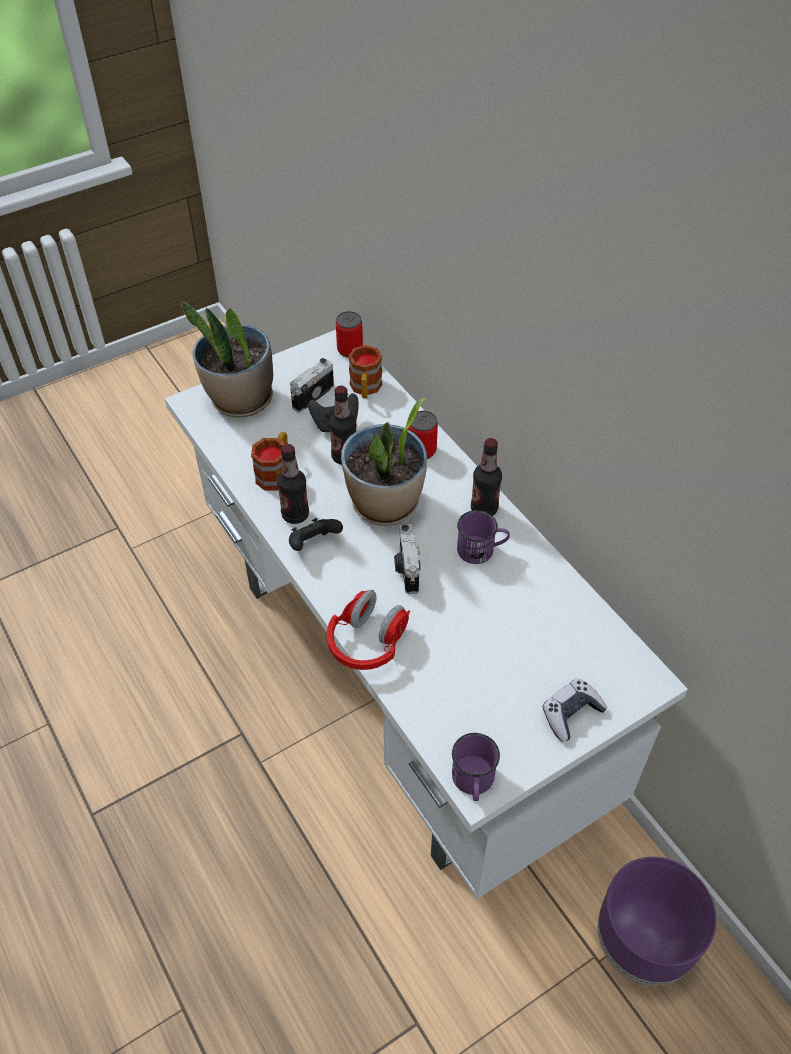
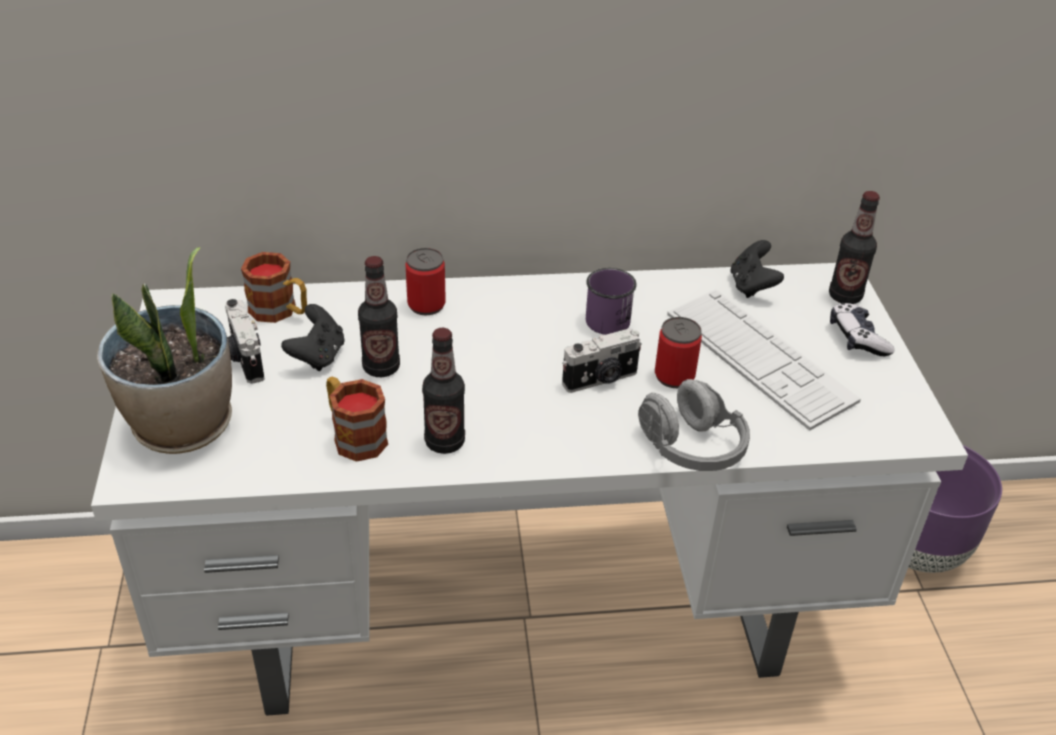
camera: 65 degrees left, 10 degrees down
(314, 544) = (507, 442): black game controller -> black game controller (752, 286)
(350, 350) = (195, 300): can -> can (674, 376)
(367, 643) = (691, 448): red headphones -> grey headphones
(385, 505) = (489, 362): potted plant -> none
(407, 569) = (601, 380): camera -> camera turned 45 degrees counterclockwise
(473, 782) = (916, 433): purple mug -> none
(484, 509) = (553, 294): bottle -> bottle (845, 296)
(497, 654) = (758, 358): none -> keyboard

